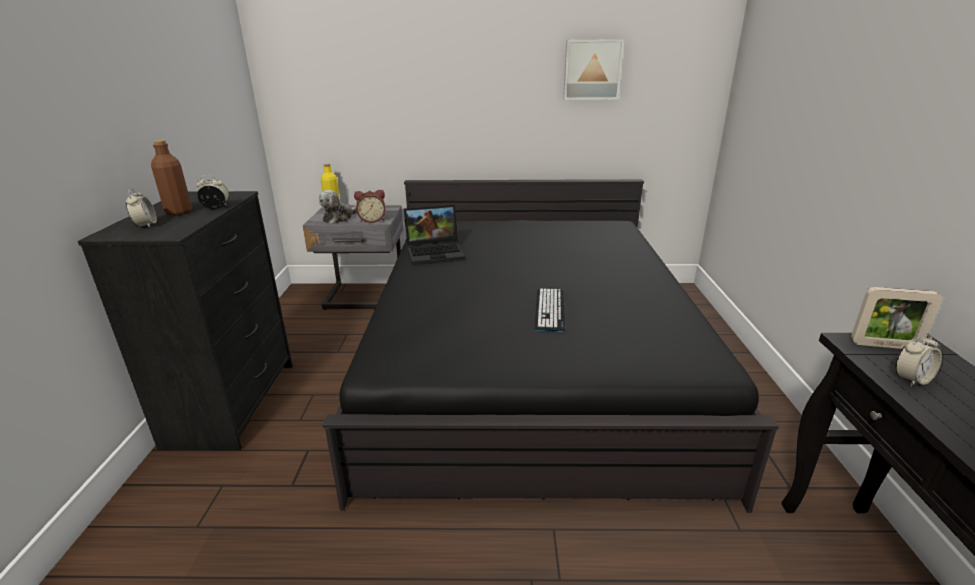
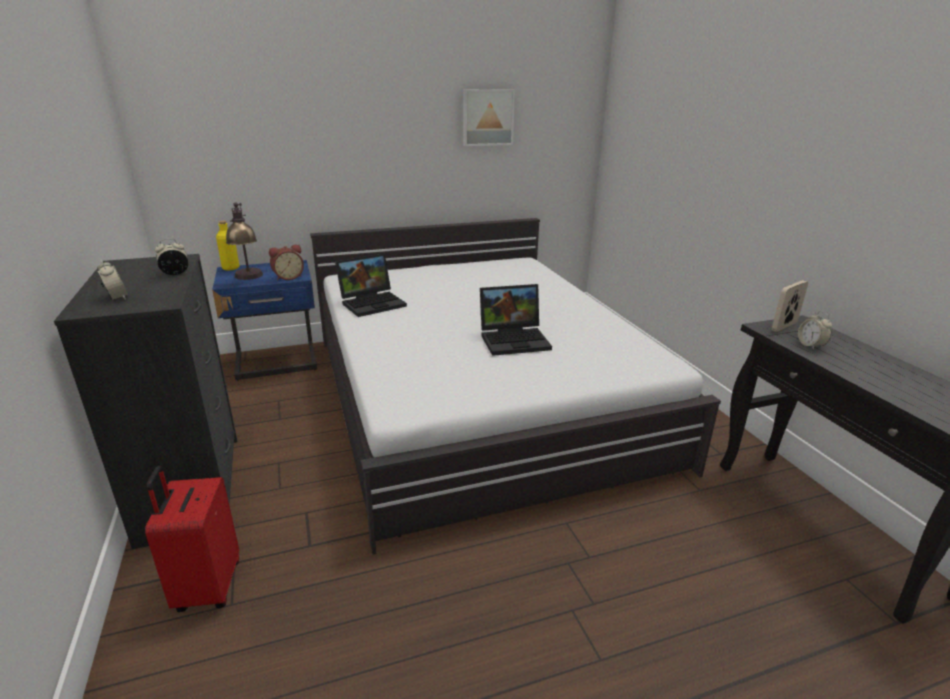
camera: 20 degrees left, 0 degrees up
(179, 212) = (136, 281): brown bottle -> none
(188, 503) = (207, 587): none -> red suitcase
(339, 218) = (249, 278): plush toy -> table lamp
(365, 298) = (277, 363): grey nightstand -> blue nightstand
(529, 362) = (477, 397): black bed -> white bed
(550, 310) = (515, 339): keyboard -> laptop
(884, 345) = (784, 327): picture frame -> picture frame turned 150 degrees clockwise
(911, 379) = (810, 345): alarm clock -> alarm clock turned 120 degrees clockwise

